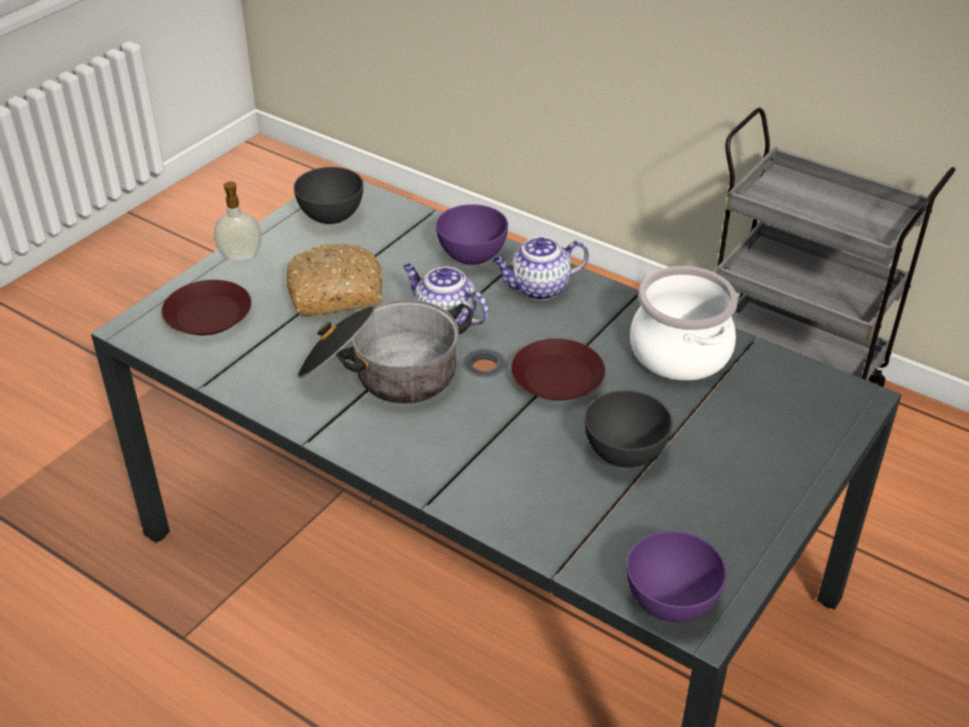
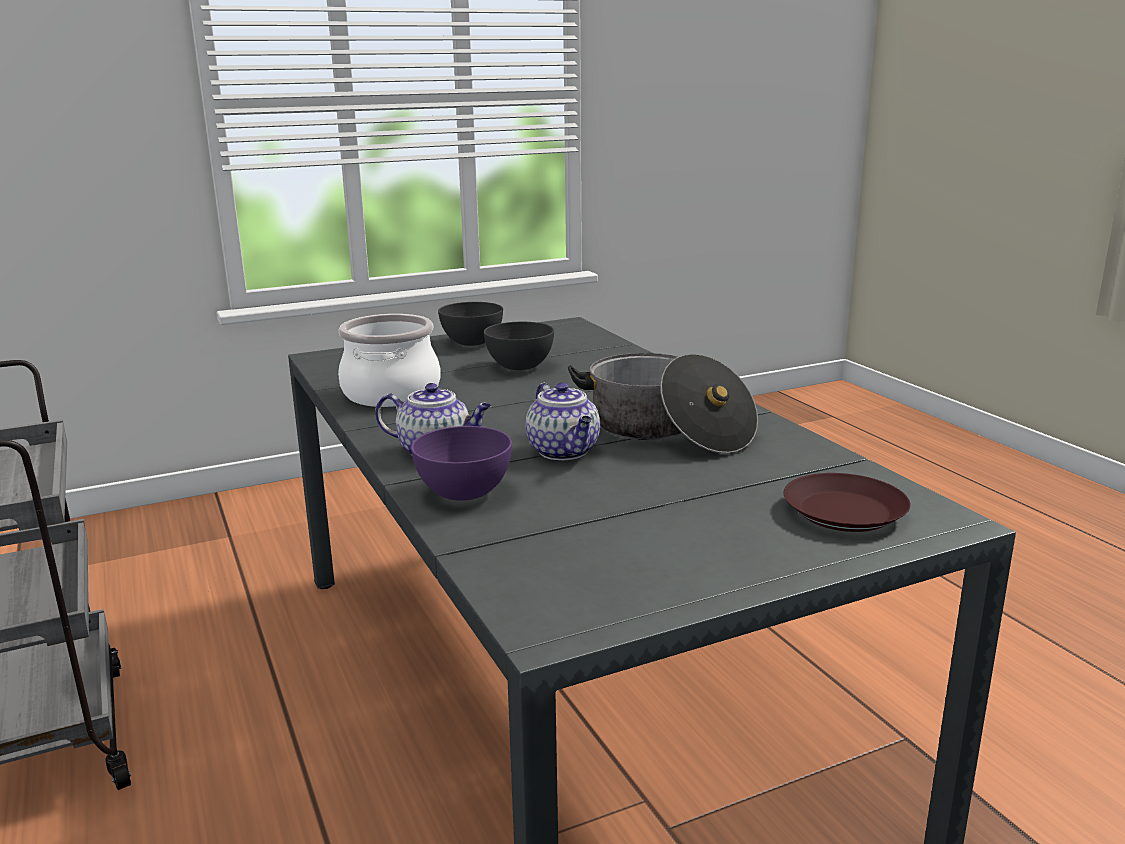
camera: 150 degrees left, 20 degrees down
(241, 257) = (777, 566): soap dispenser -> none
(332, 216) = (599, 586): grey bowl -> grey bowl (471, 342)
(337, 292) = (663, 497): bread -> none
(557, 377) = (512, 401): brown plate -> none
(670, 601) = (576, 329): purple bowl -> none

